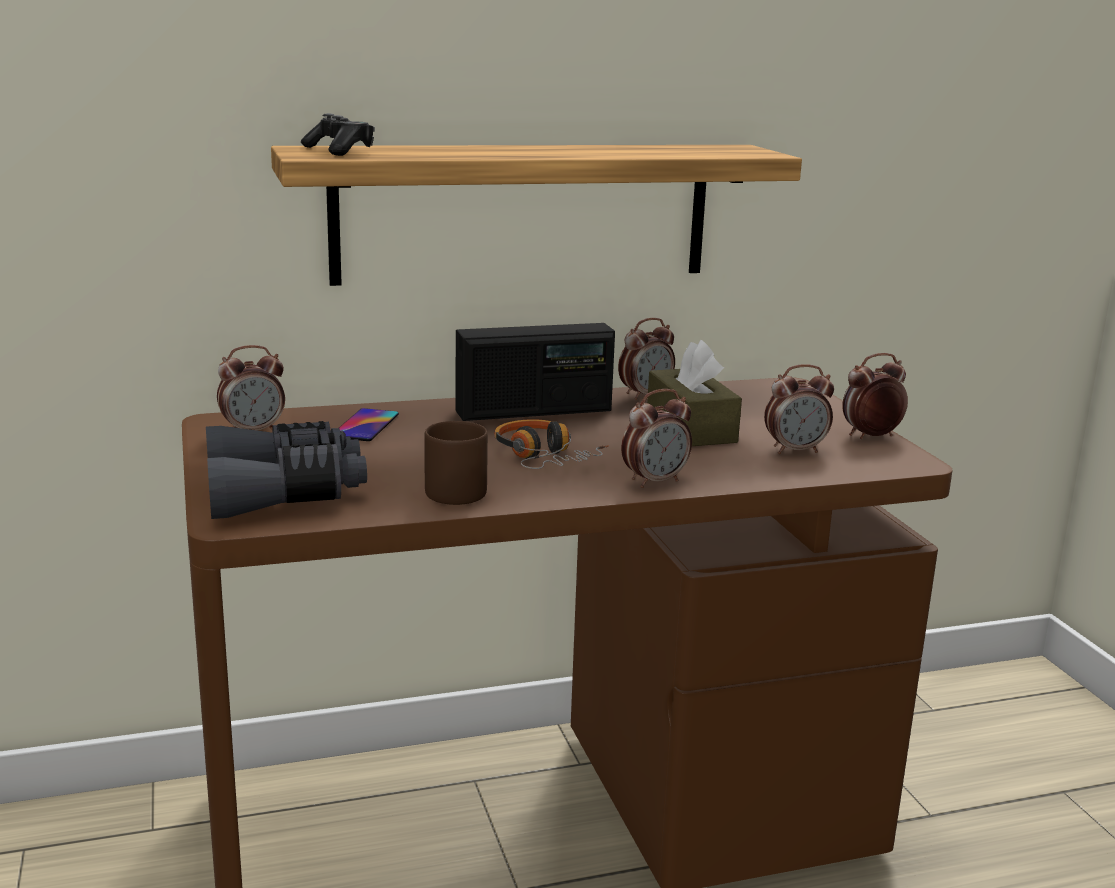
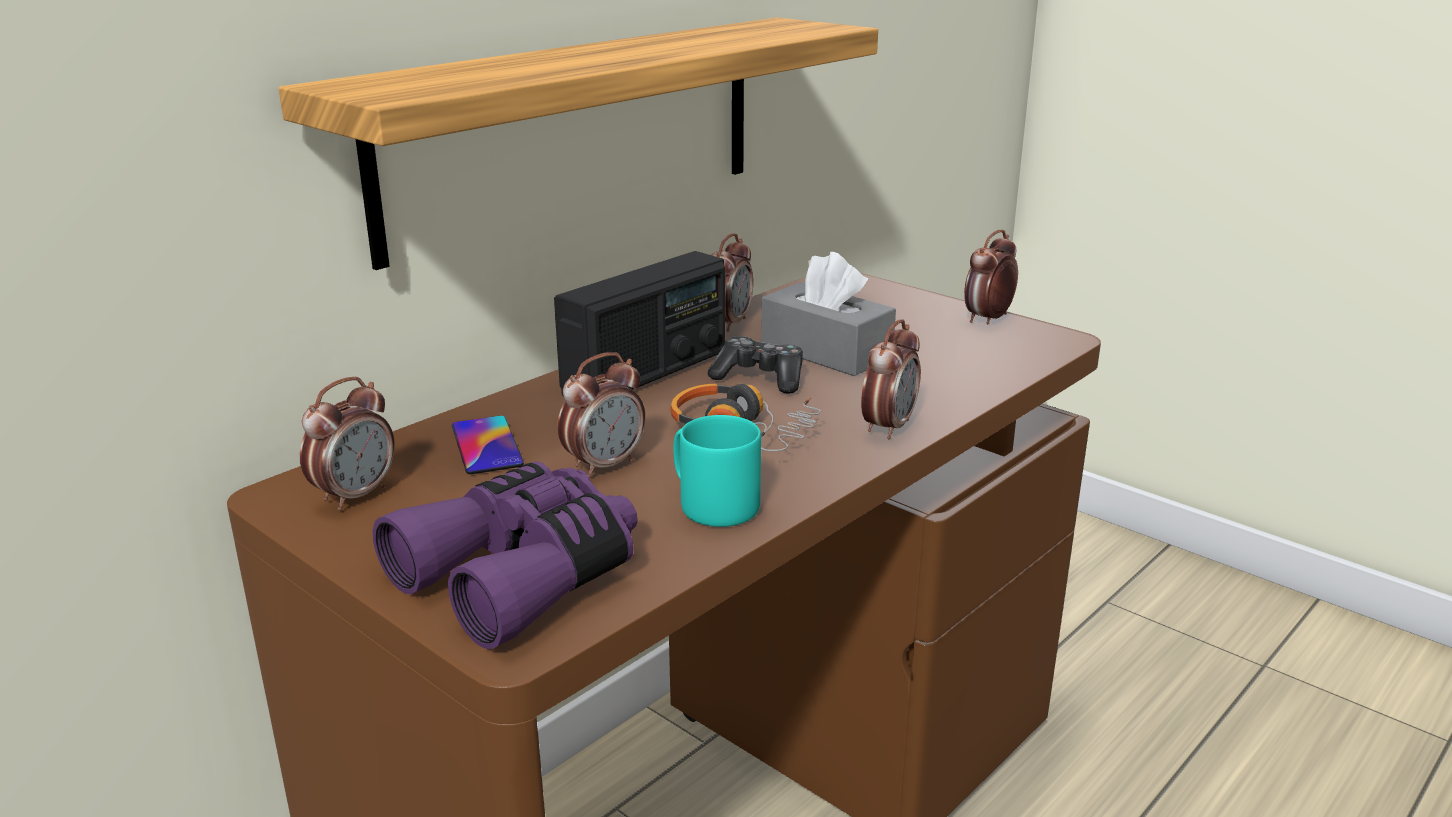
camera: 30 degrees left, 5 degrees up
(285, 493) = (523, 574): grey binoculars -> purple binoculars
(340, 151) = (402, 82): game controller -> game controller (760, 378)
(454, 490) = (712, 504): brown mug -> turquoise mug
(690, 427) = (826, 351): brown tissue box -> grey tissue box
(795, 450) = (952, 353): alarm clock -> alarm clock (604, 465)

